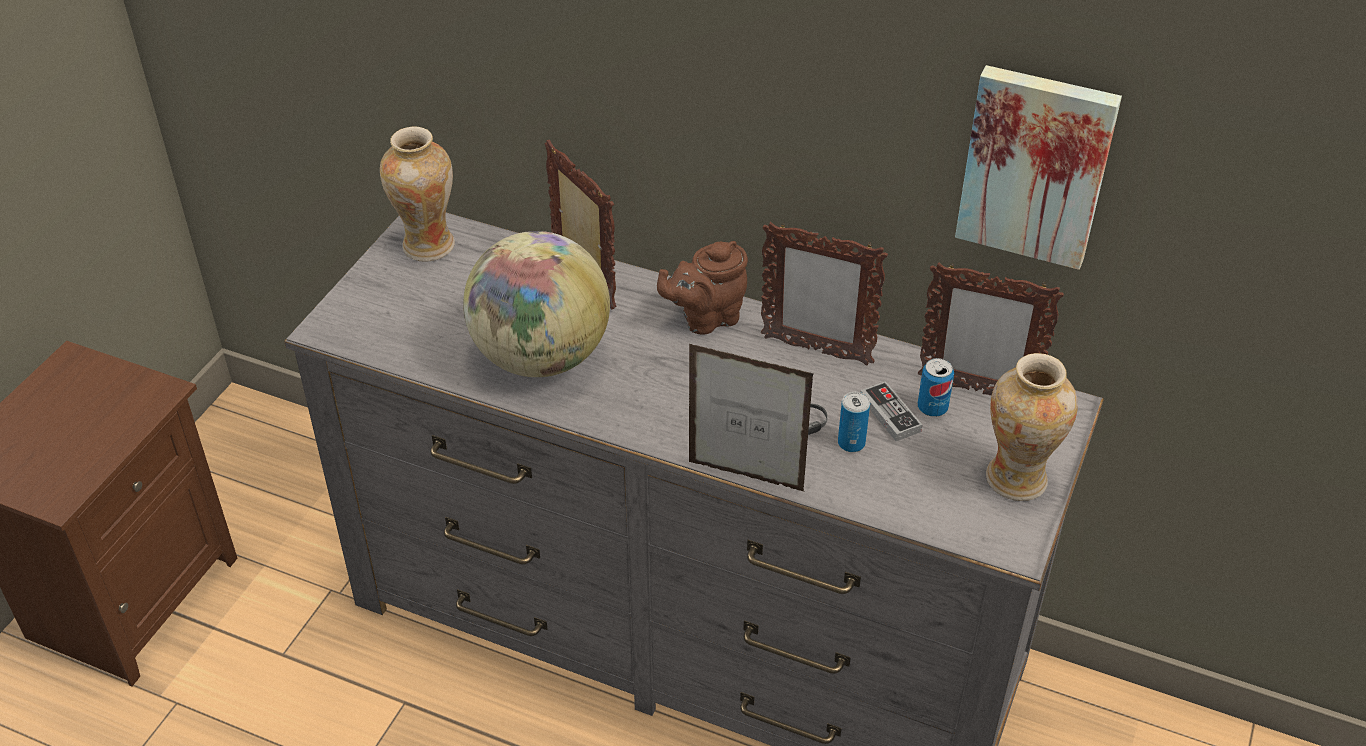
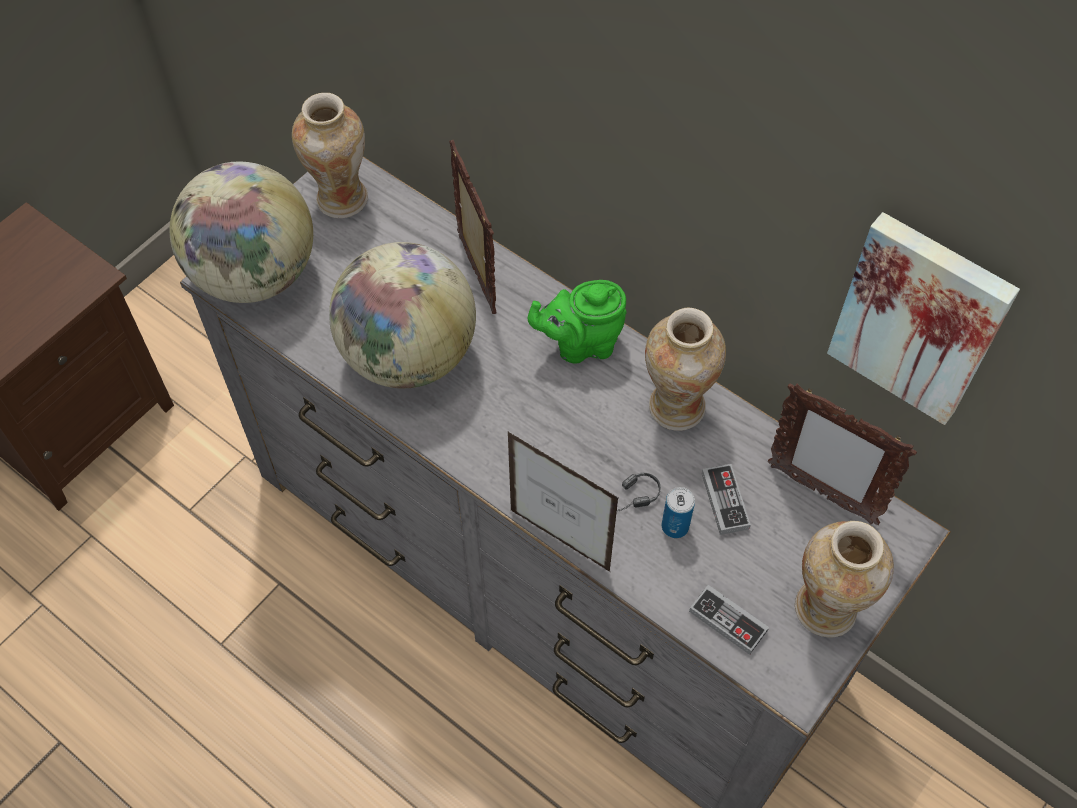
camera: 15 degrees right, 15 degrees up
(361, 321) = (254, 275): none -> globe
(706, 318) = (581, 344): brown teapot -> green teapot
(815, 350) = (676, 407): picture frame -> vase
(930, 507) = (728, 621): none -> game controller
(932, 408) = (770, 503): can -> none

